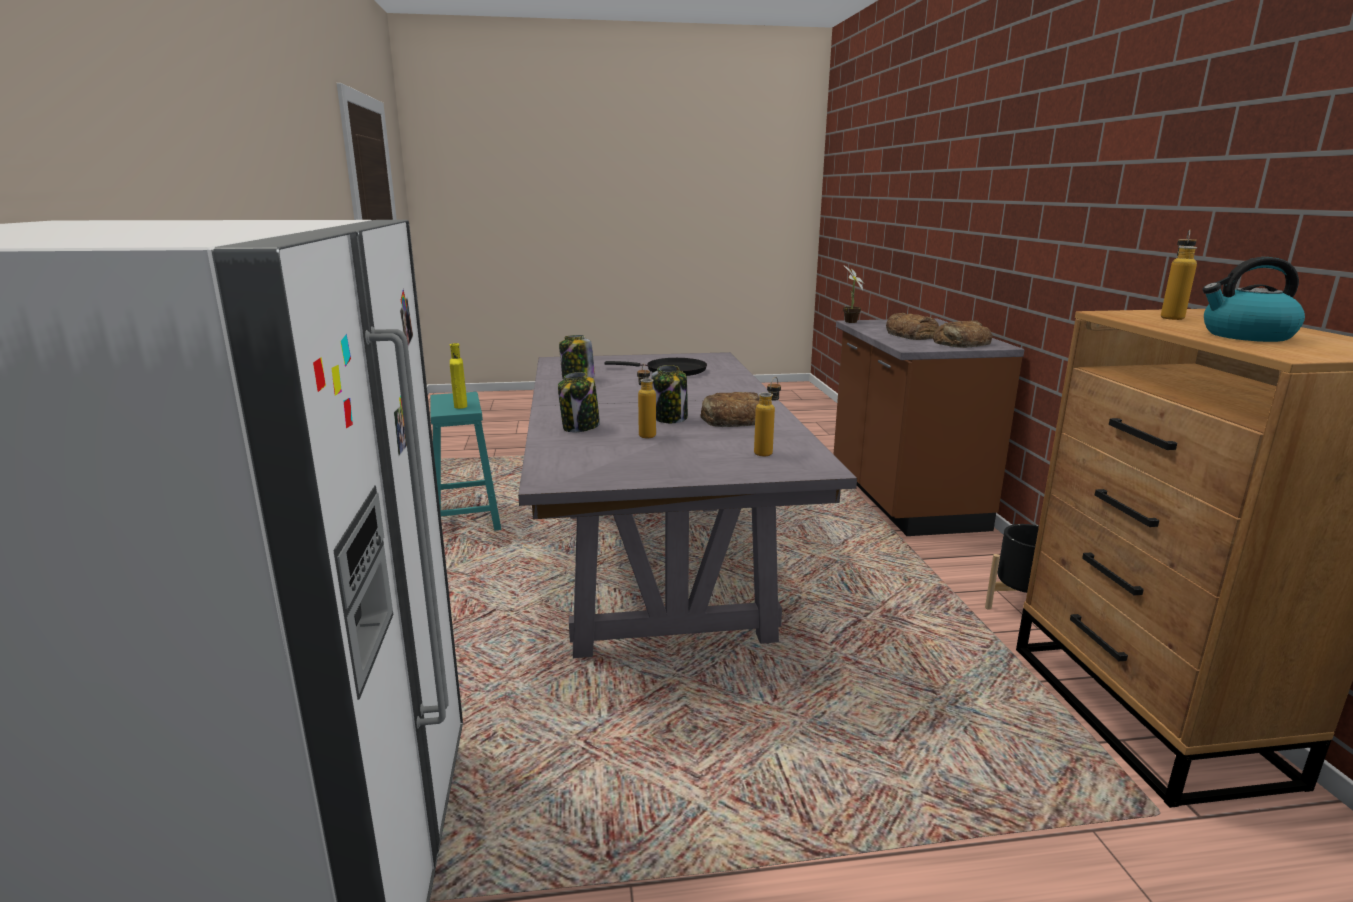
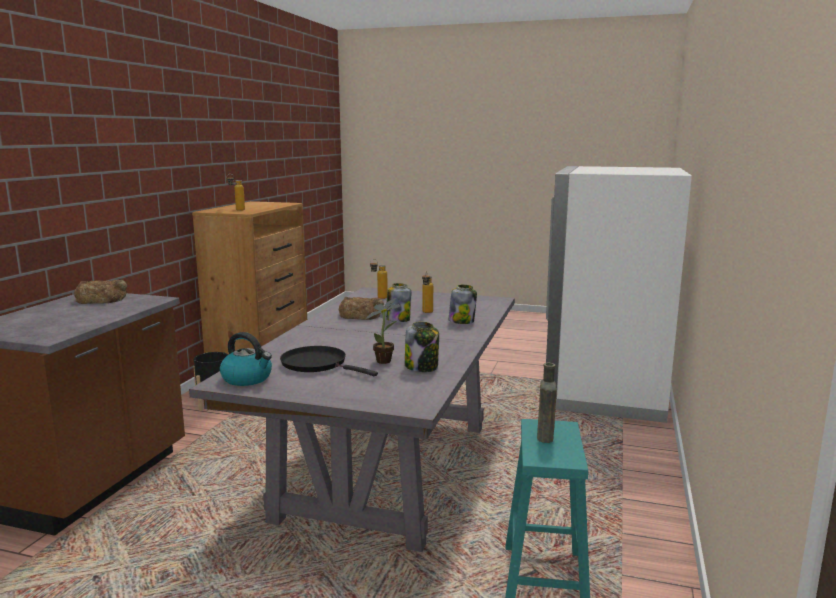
camera: 155 degrees left, 5 degrees down
(460, 405) = (545, 437): yellow bottle -> brown bottle
(849, 322) = (54, 338): potted plant -> potted plant (386, 361)
(911, 335) = (91, 311): bread -> none
(1246, 336) = (263, 206): kettle -> kettle (248, 378)

